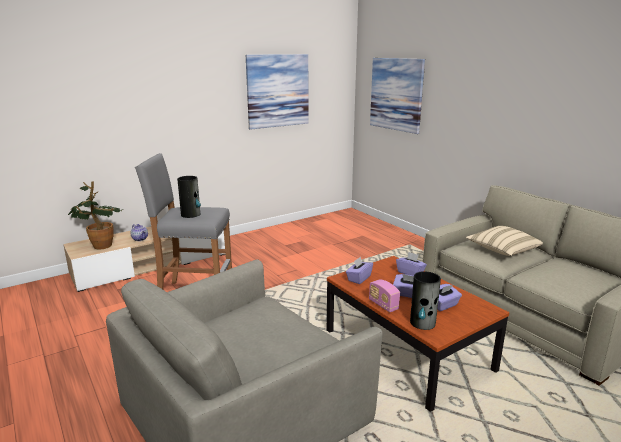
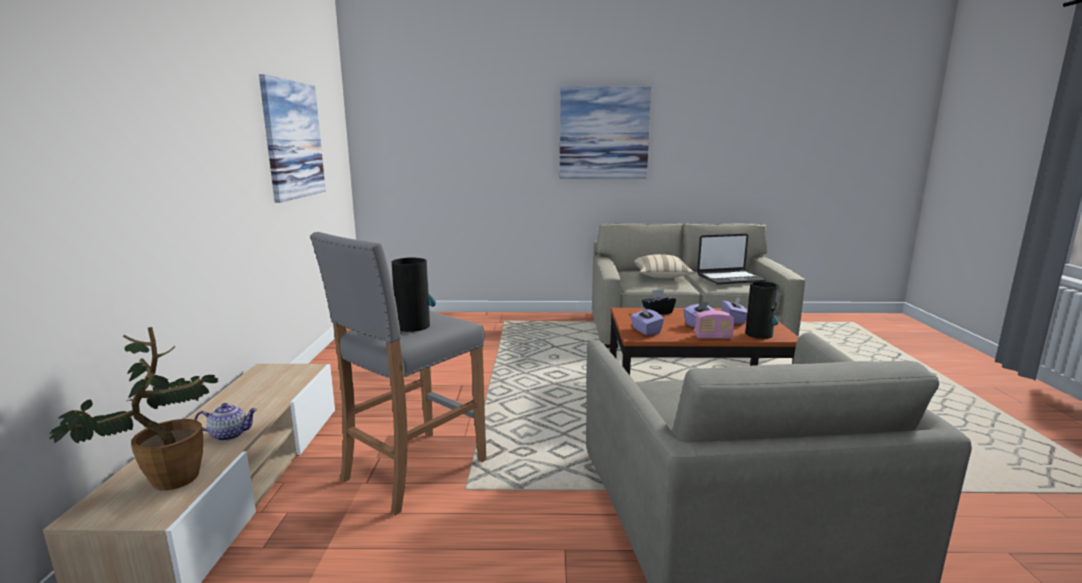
camera: 55 degrees left, 5 degrees down
(396, 94) = (431, 144): picture -> picture (604, 133)
(410, 272) = (657, 312): purple tissue box -> black tissue box
(565, 277) = (730, 278): none -> laptop

